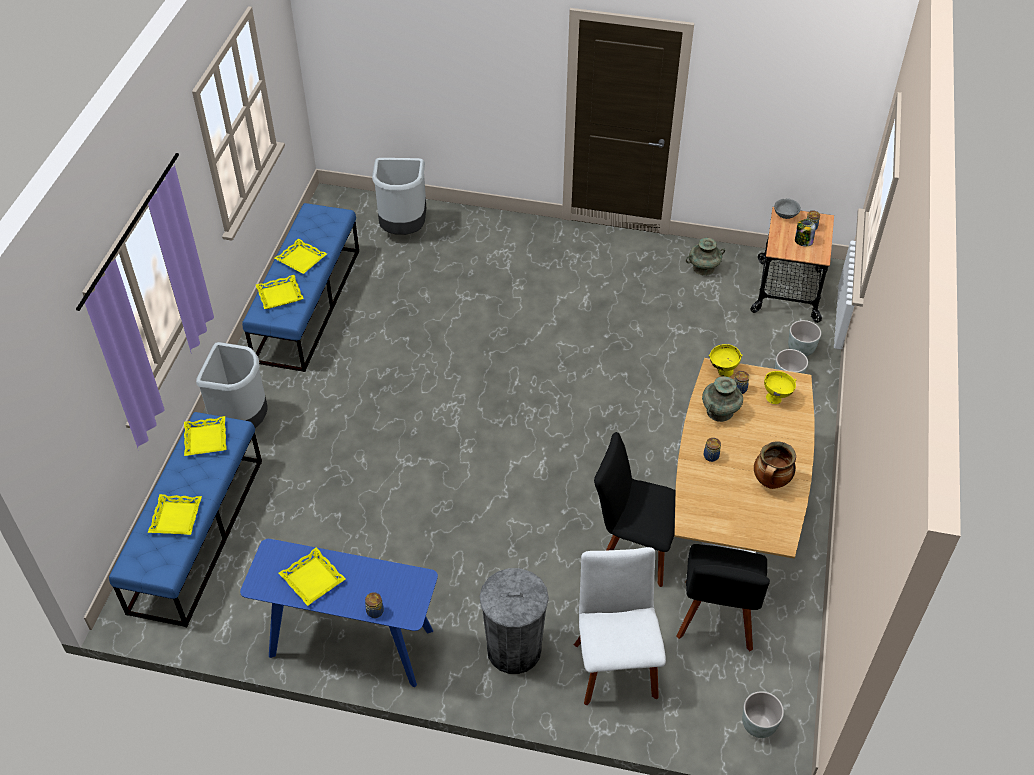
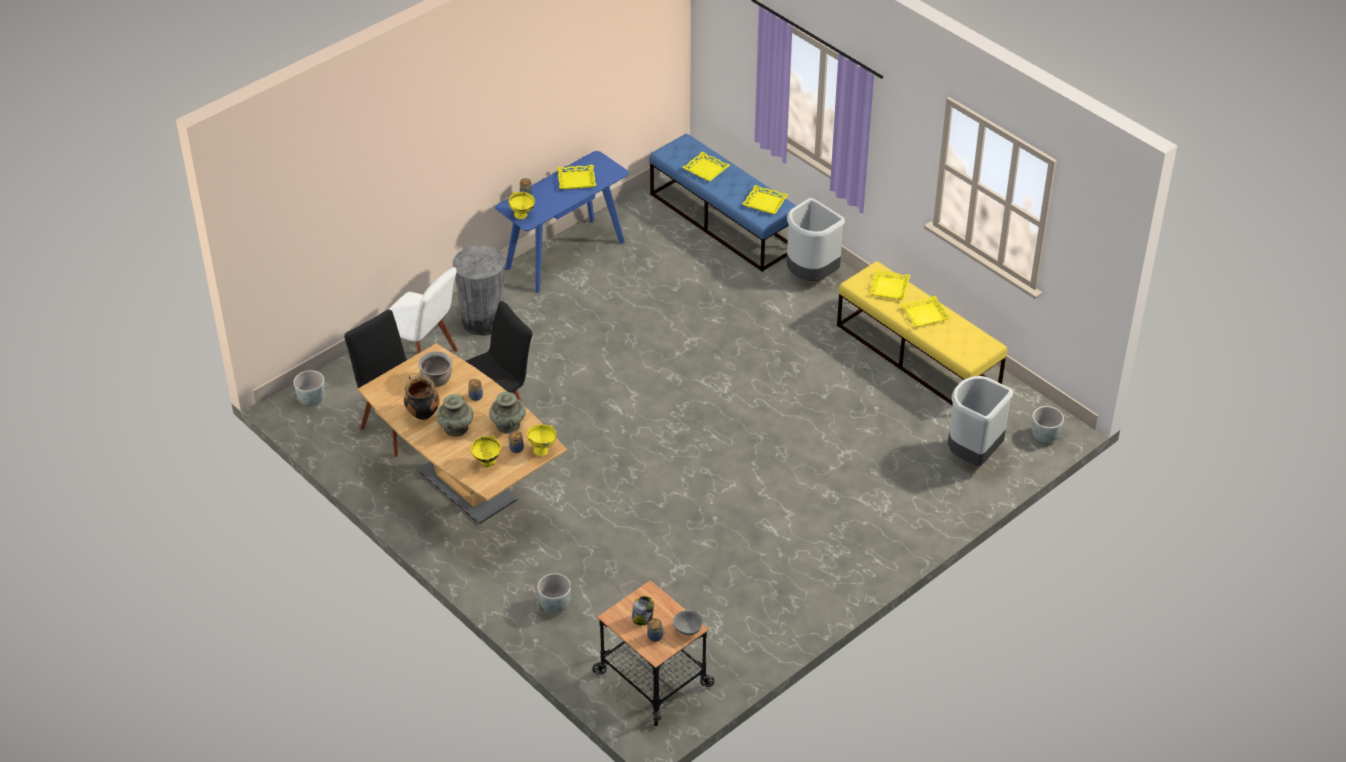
camera: 125 degrees right, 5 degrees down
(308, 304) = (918, 357): blue bench -> yellow bench
(416, 590) = (523, 216): none -> yellow bowl
(703, 268) = (738, 636): turquoise vase -> turquoise vase (456, 428)
(721, 499) = (437, 380): none -> brown cooking pot
(800, 349) = (577, 637): grey planter -> grey planter (1045, 436)

